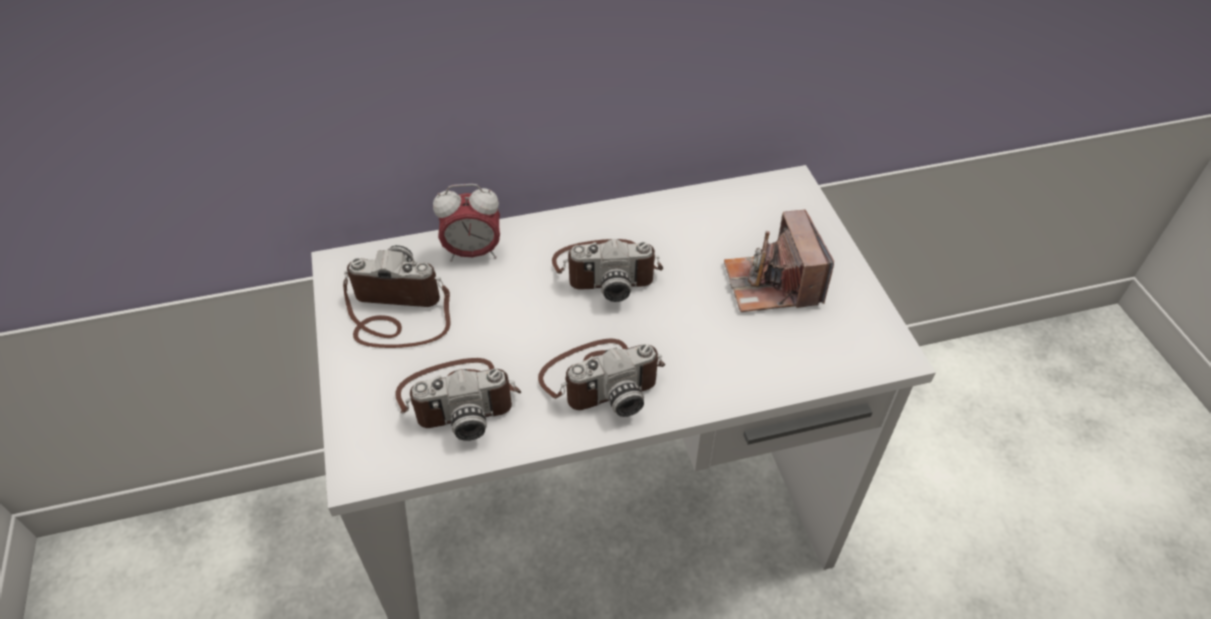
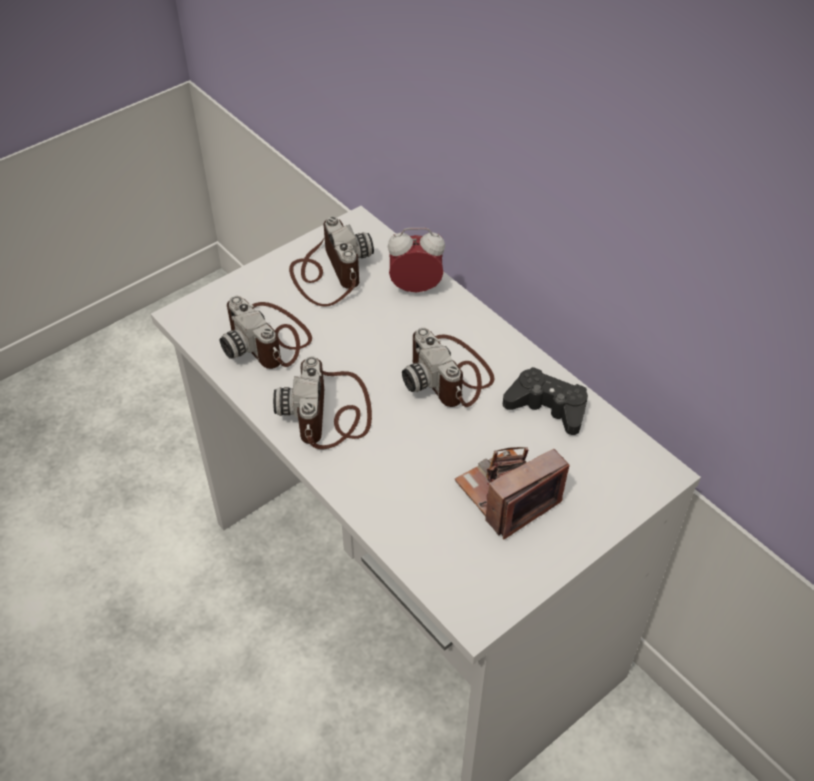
camera: 65 degrees right, 0 degrees up
(473, 252) = (416, 288): alarm clock -> alarm clock turned 120 degrees clockwise
(601, 379) = (330, 413): camera -> camera turned 45 degrees clockwise
(685, 220) = (547, 407): none -> black game controller

